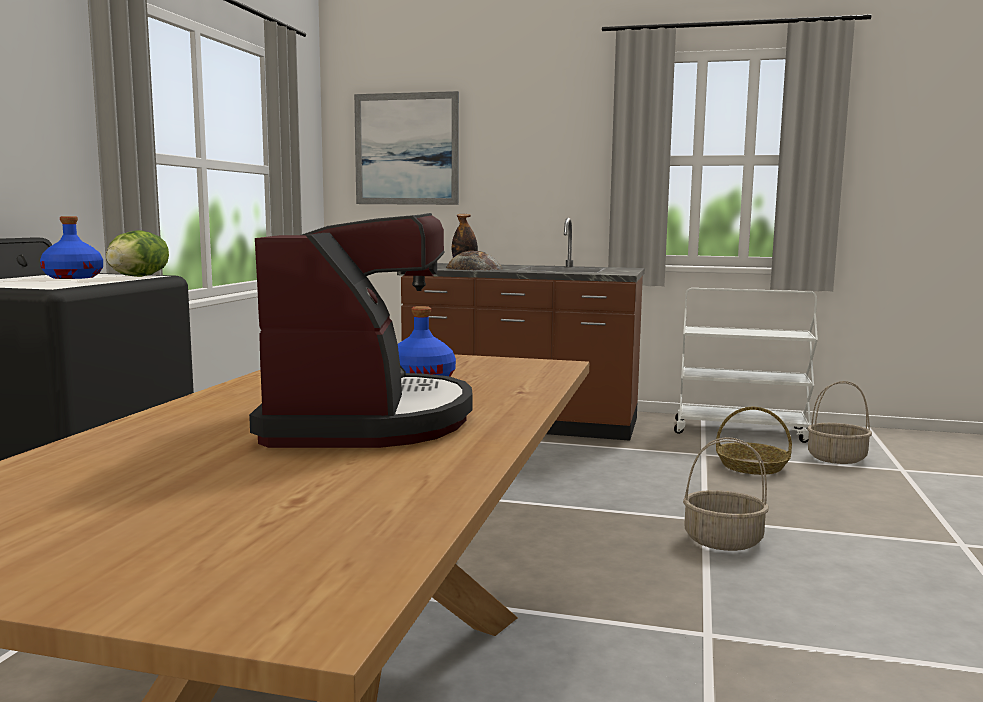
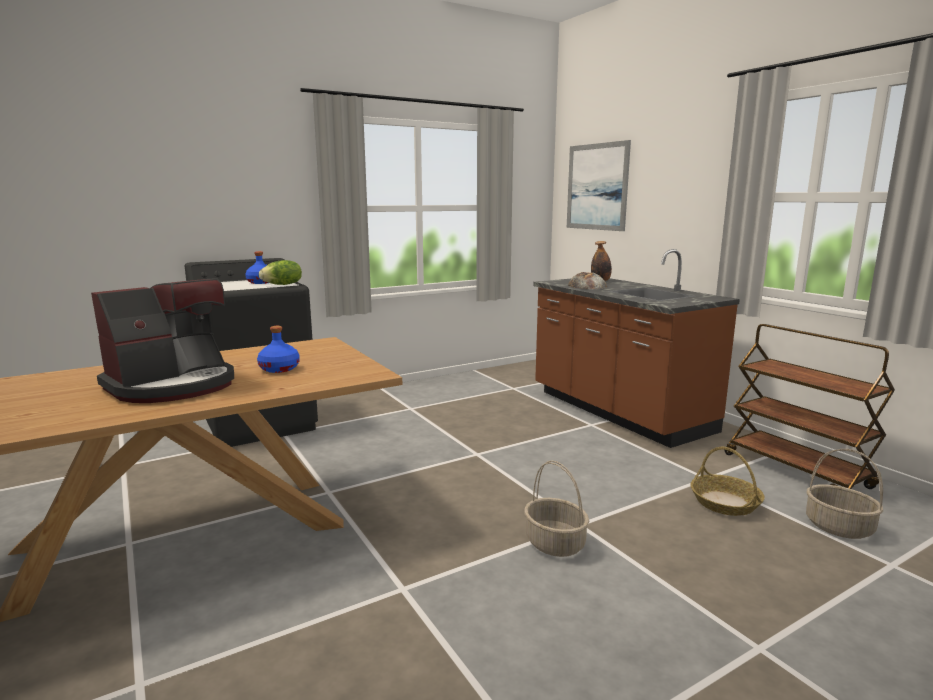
camera: 45 degrees right, 5 degrees up
(741, 431) = (797, 471): white cart -> brown cart

